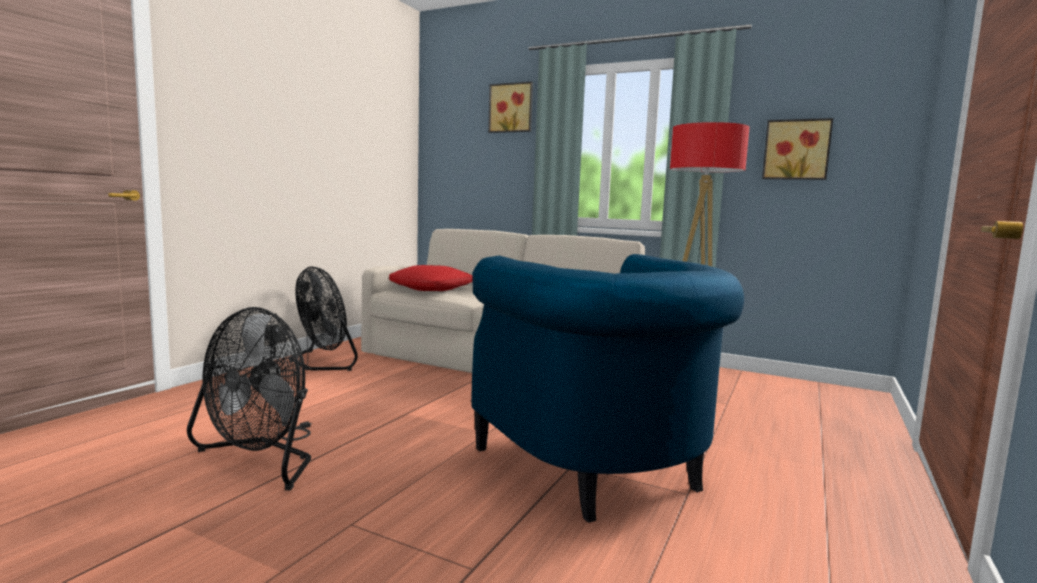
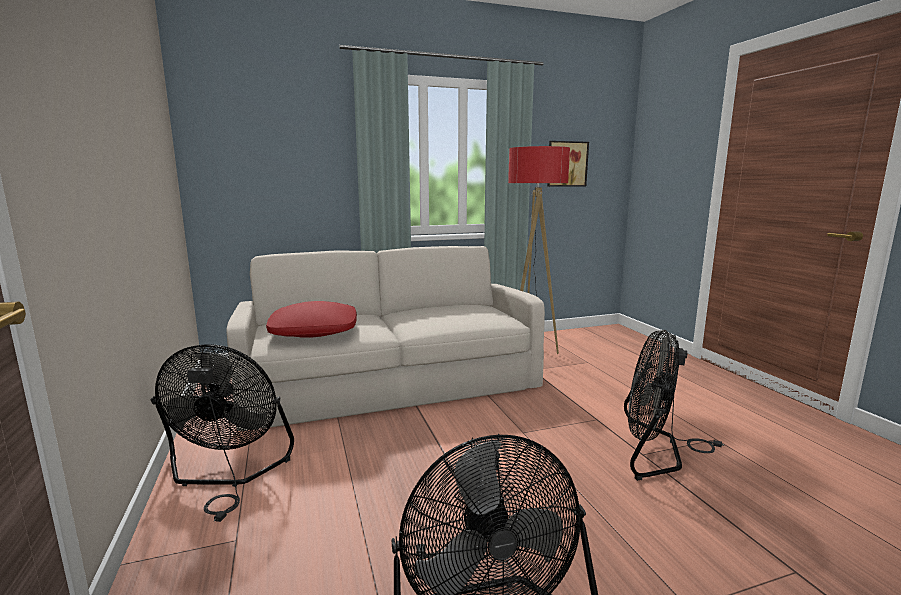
camera: 45 degrees left, 5 degrees up
(511, 108) = (313, 111): picture -> none
(597, 469) = (657, 449): blue armchair -> black fan

